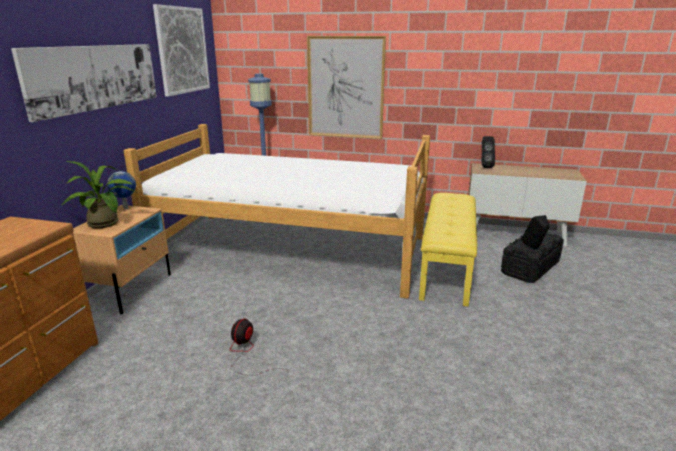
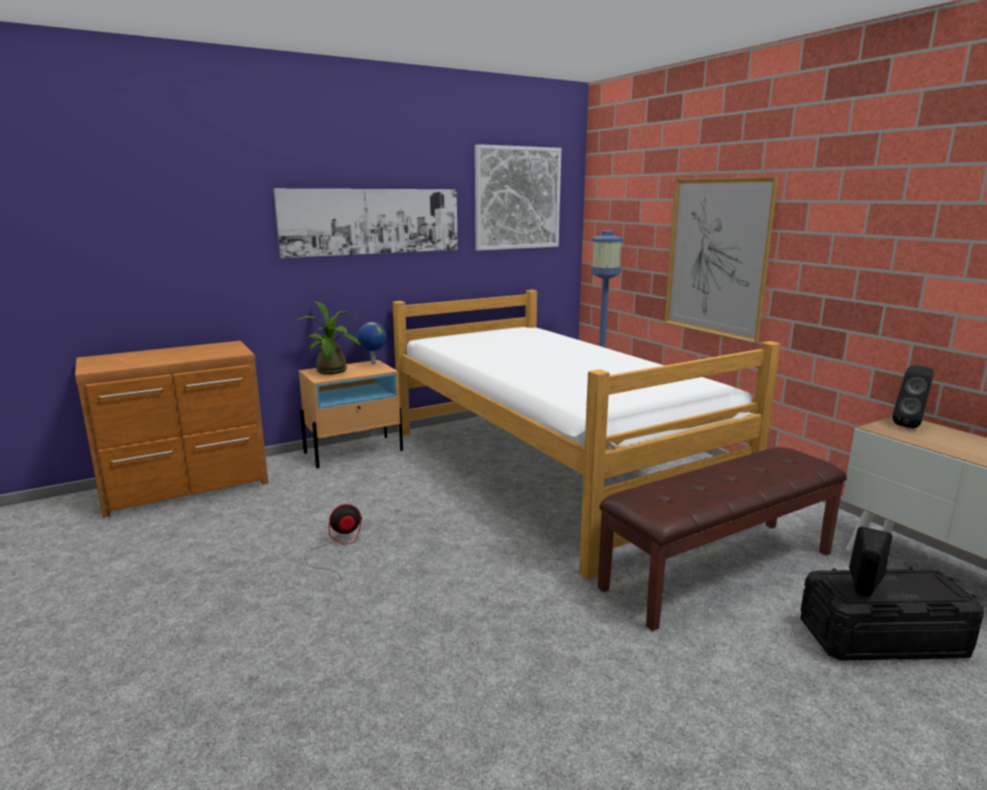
camera: 45 degrees right, 5 degrees down
(446, 267) = (718, 569): yellow bench -> brown bench

